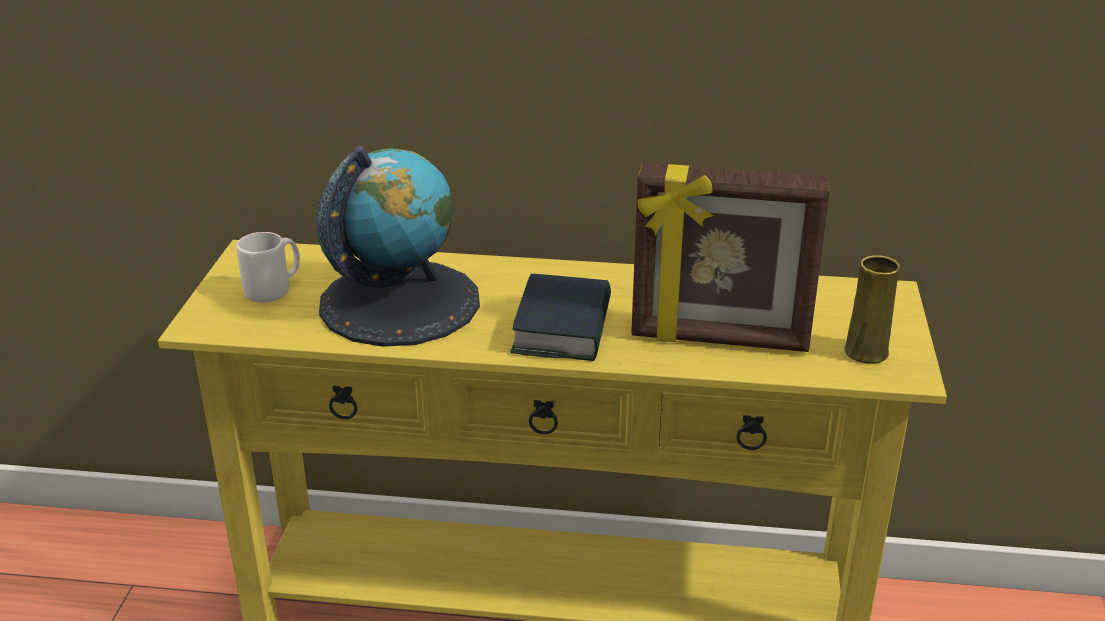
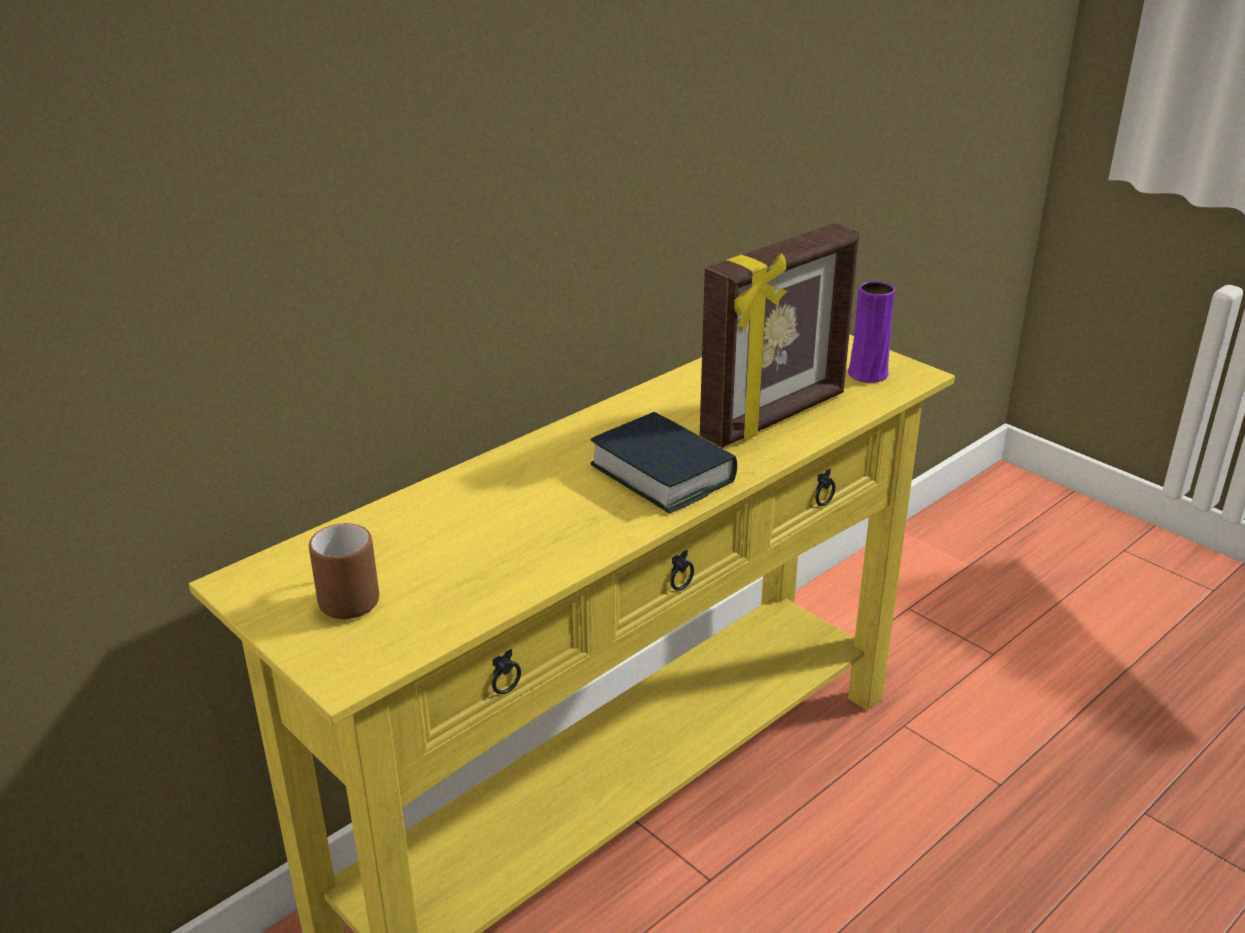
camera: 50 degrees left, 0 degrees up
(274, 290) = (351, 596): white mug -> brown mug
(399, 302) = (493, 534): globe -> none
(866, 352) = (867, 374): yellow vase -> purple vase

